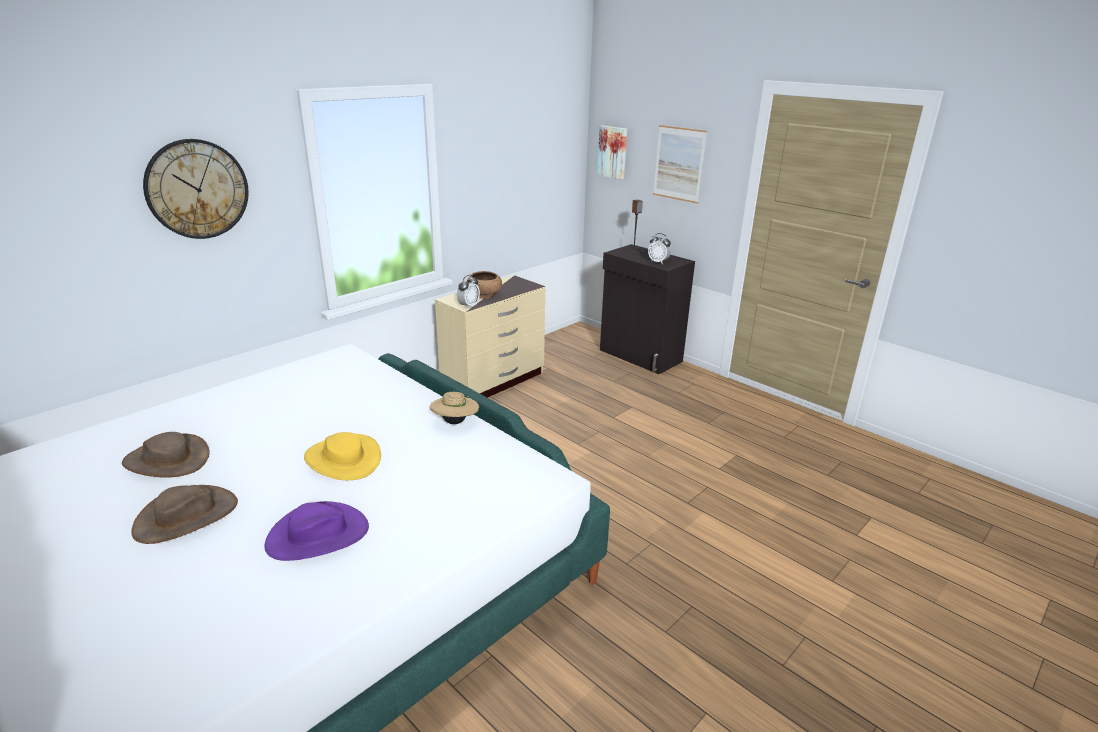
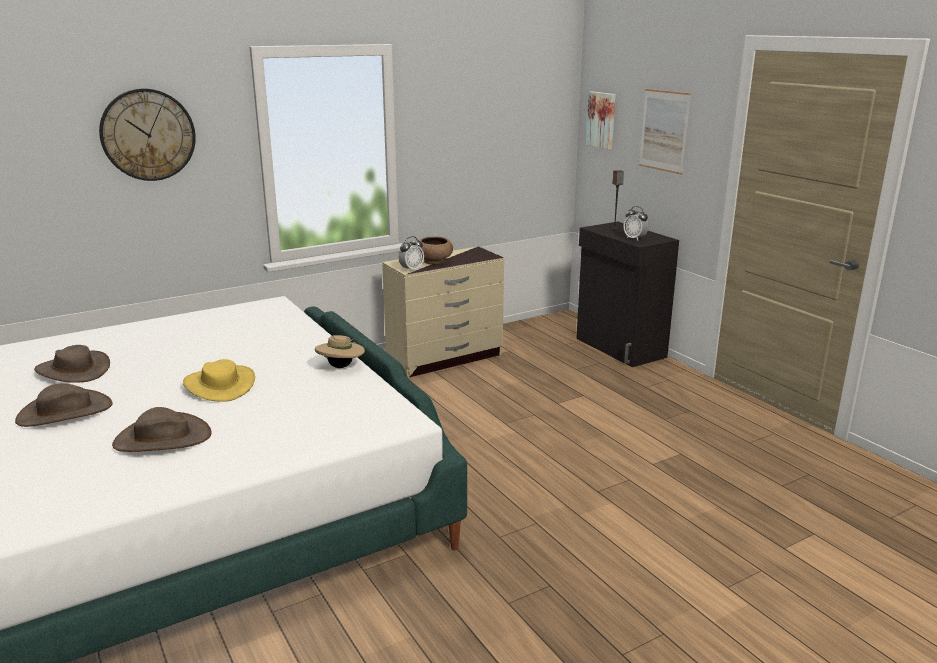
camera: 15 degrees right, 5 degrees down
(317, 536) = (162, 439): purple hat -> brown hat

